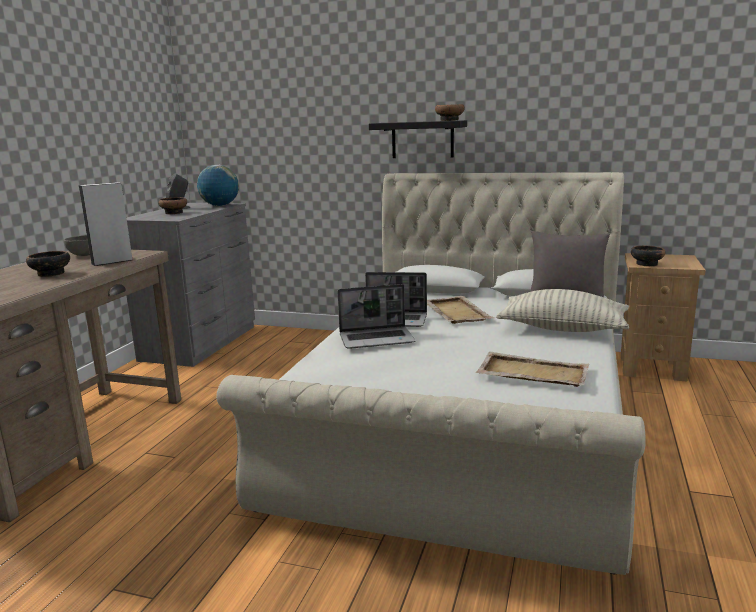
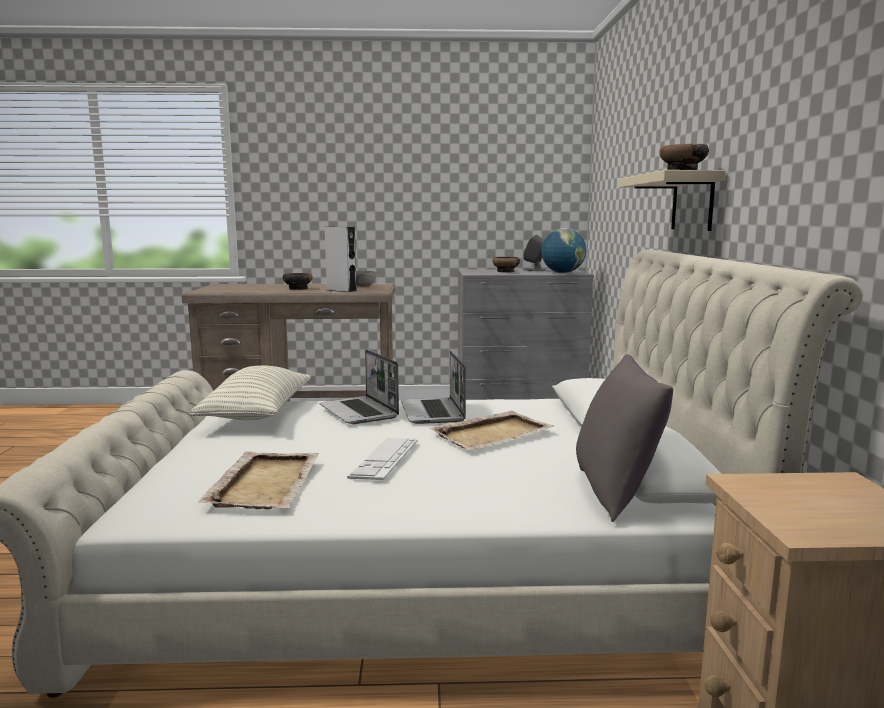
camera: 70 degrees right, 5 degrees down
(422, 139) = (692, 202): black shelf -> beige shelf
(497, 339) = (385, 459): none -> keyboard
(562, 329) = (462, 495): pillow -> pillow (257, 414)
(646, 264) = (757, 488): bowl -> none

